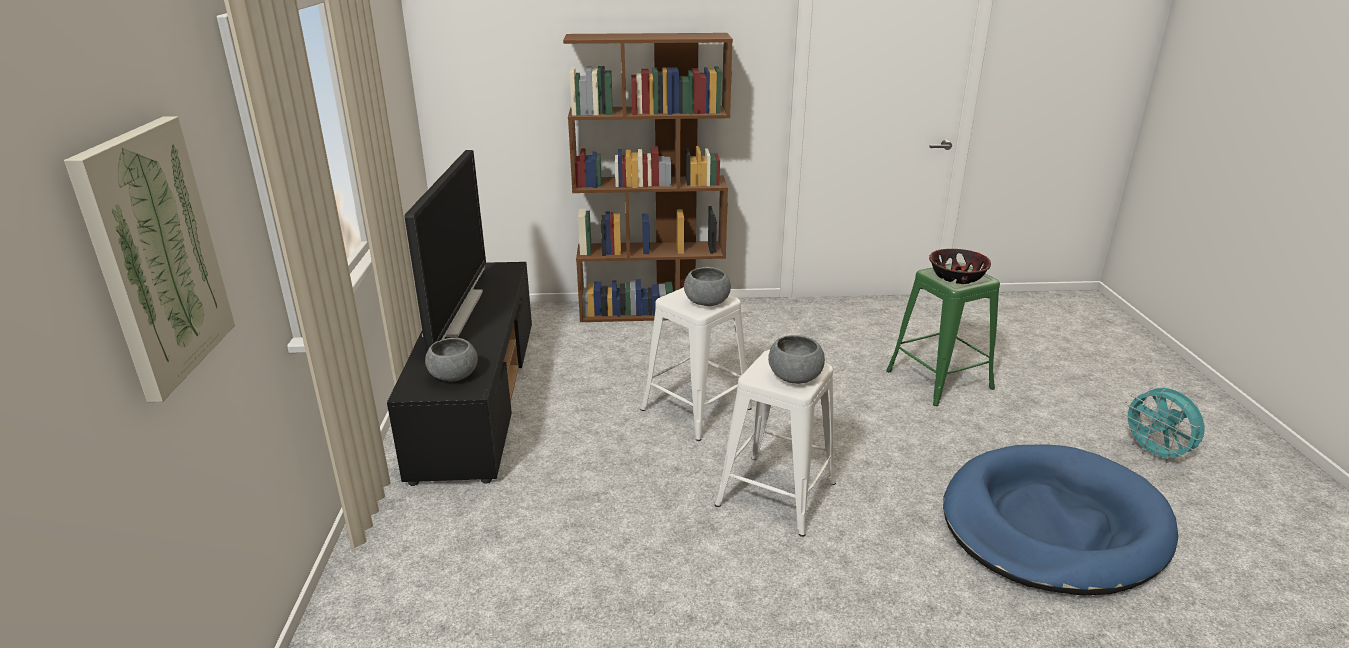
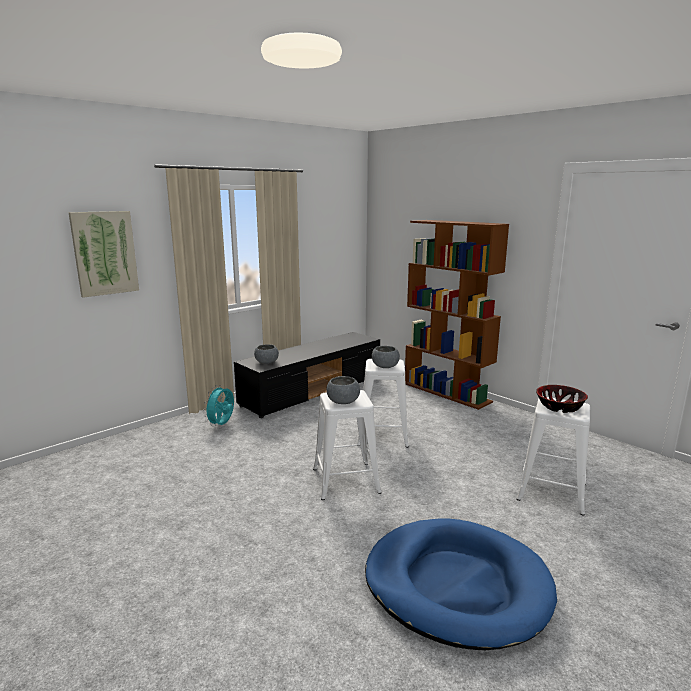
camera: 50 degrees right, 10 degrees down
(454, 313) = (313, 346): television -> none
(939, 379) = (551, 491): green stool -> white stool
(1155, 454) = (638, 617): turquoise fan -> turquoise fan (222, 425)

